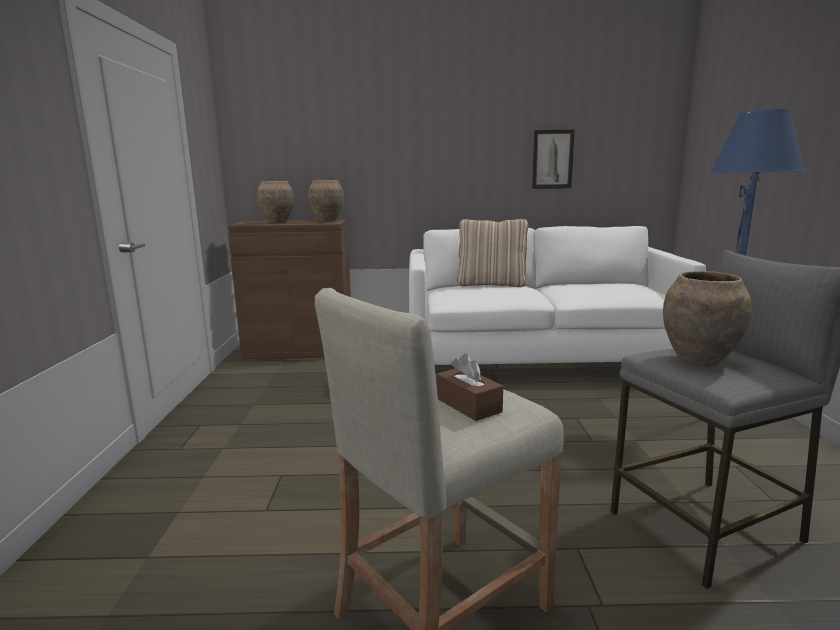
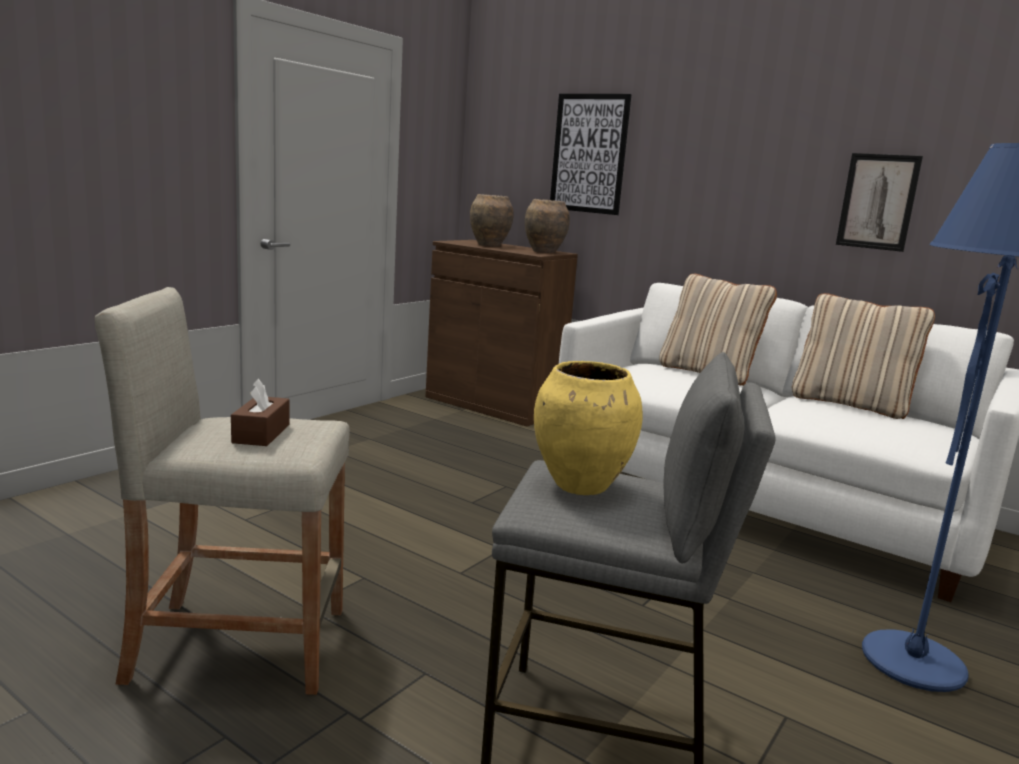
camera: 35 degrees right, 0 degrees up
(344, 142) = (589, 154): none -> picture
(583, 283) = (850, 405): none -> beige pillow
(699, 360) = (582, 486): brown vase -> yellow vase

